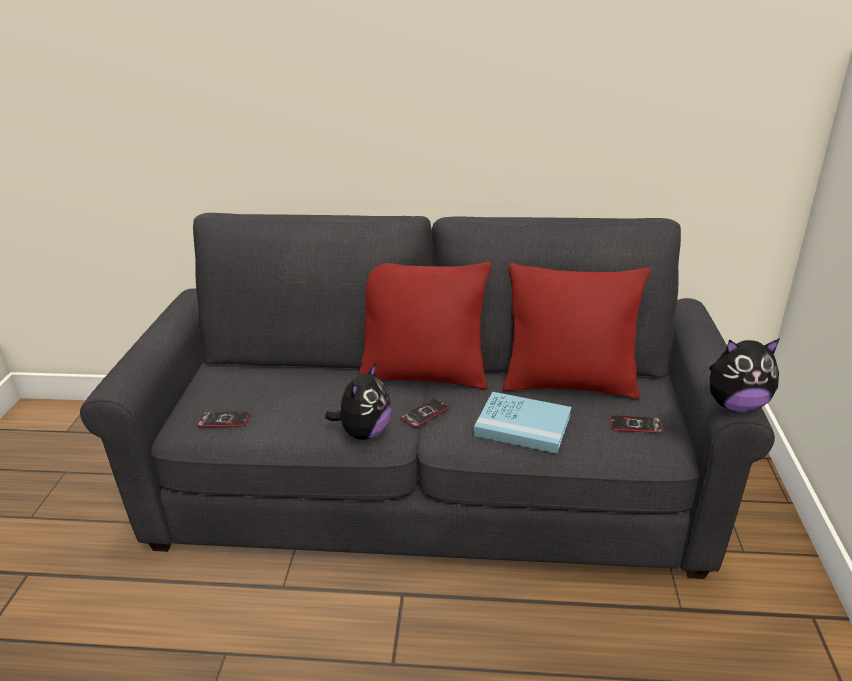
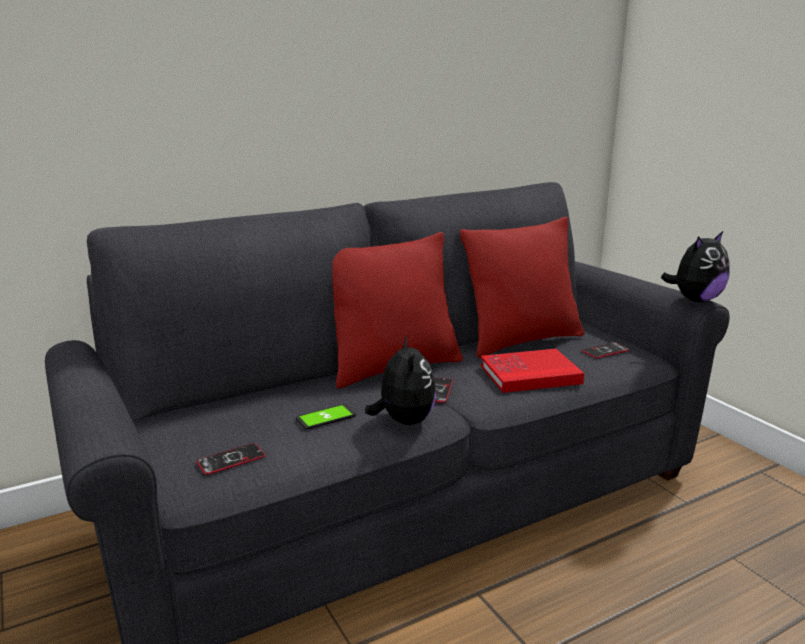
camera: 35 degrees left, 10 degrees down
(316, 408) = (326, 418): none -> phone
(523, 425) = (530, 374): blue book -> red book

